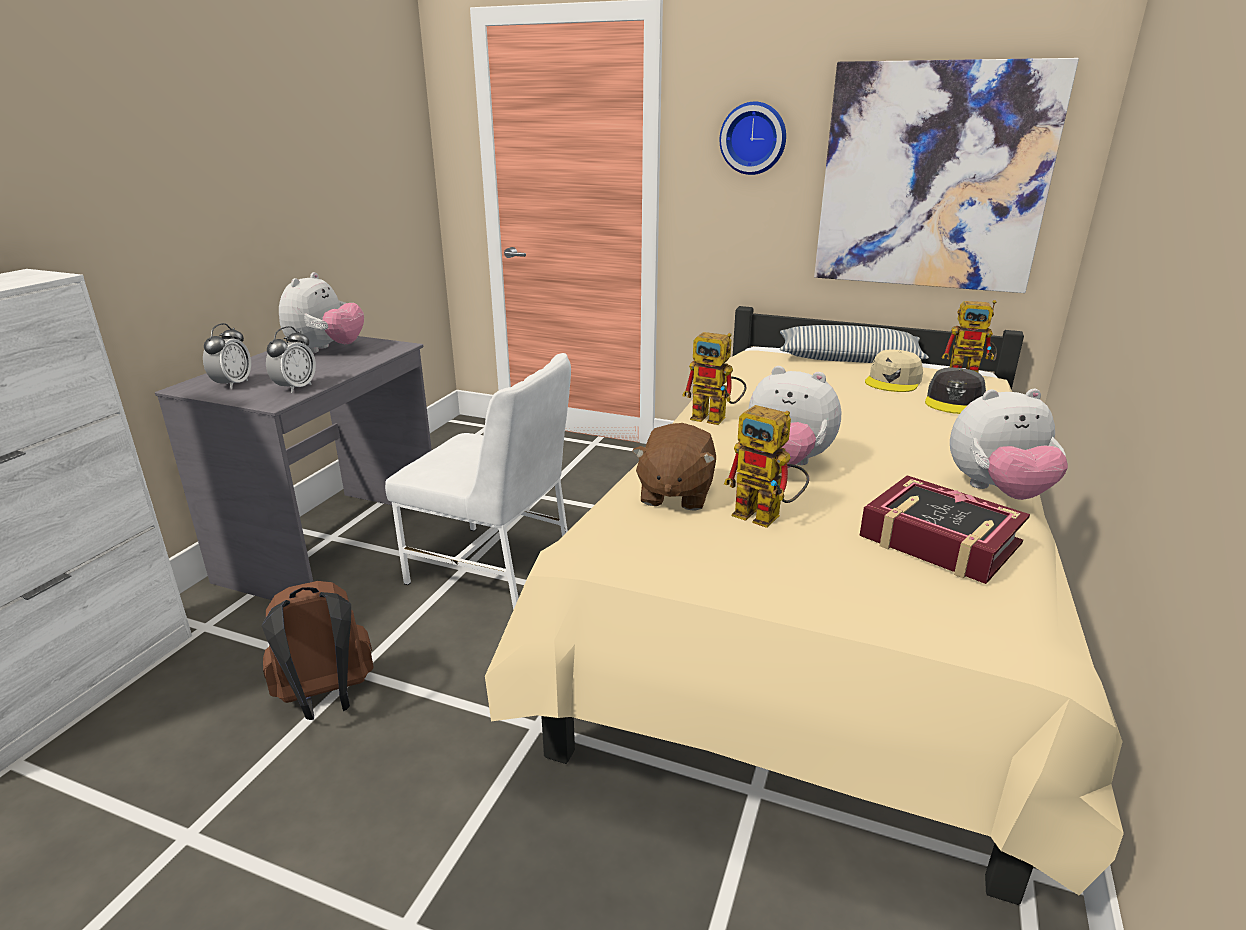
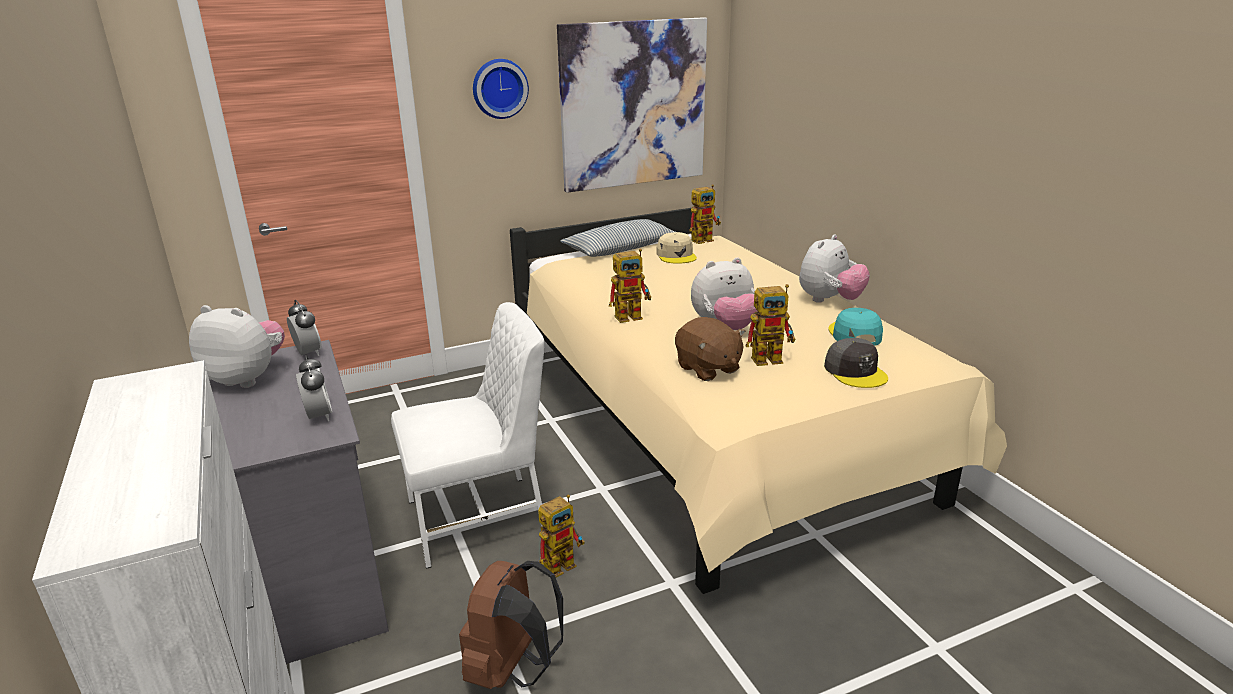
camera: 45 degrees left, 0 degrees up
(233, 384) = (241, 440): alarm clock -> alarm clock (308, 353)
(326, 350) = (247, 378): plush toy -> plush toy turned 45 degrees counterclockwise
(489, 644) = (563, 562): none -> toy robot
(939, 540) = (854, 334): book -> turquoise cap
(954, 401) = (727, 258): grey cap -> grey cap (855, 372)

